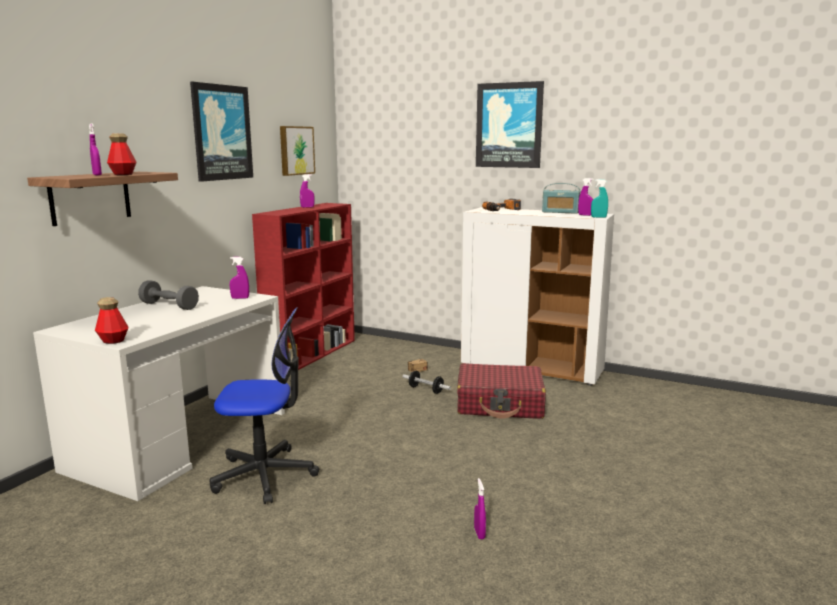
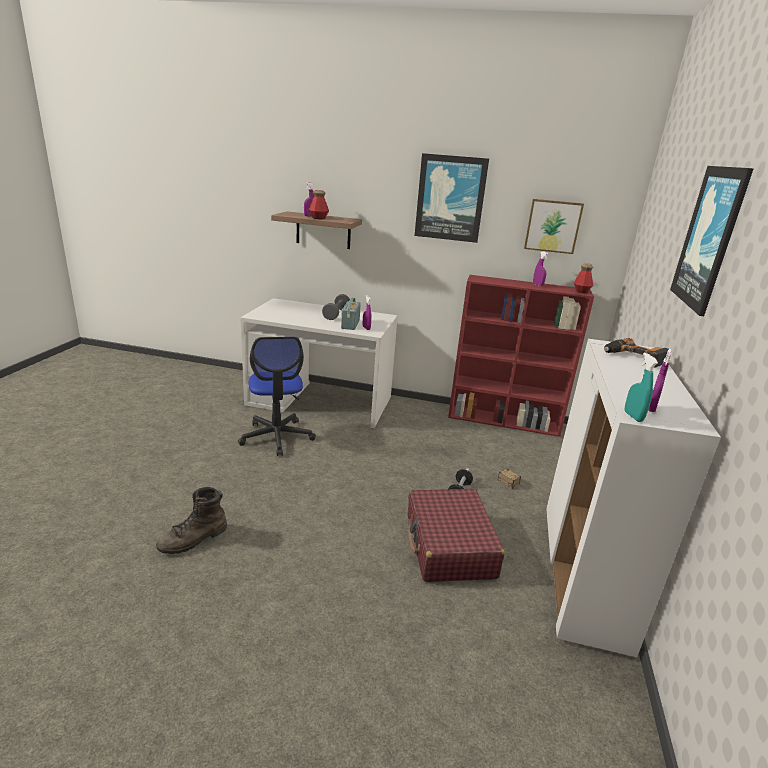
camera: 75 degrees right, 10 degrees up
(113, 340) = (256, 313): bottle -> bottle (581, 291)
(479, 533) = (194, 539): purple spray bottle -> brown boot
(560, 212) = (669, 393): radio -> radio (350, 324)

